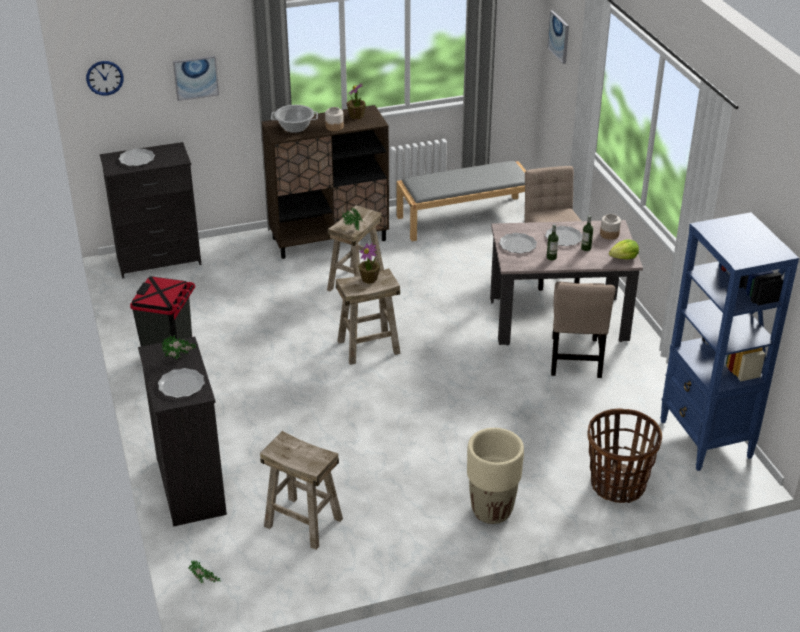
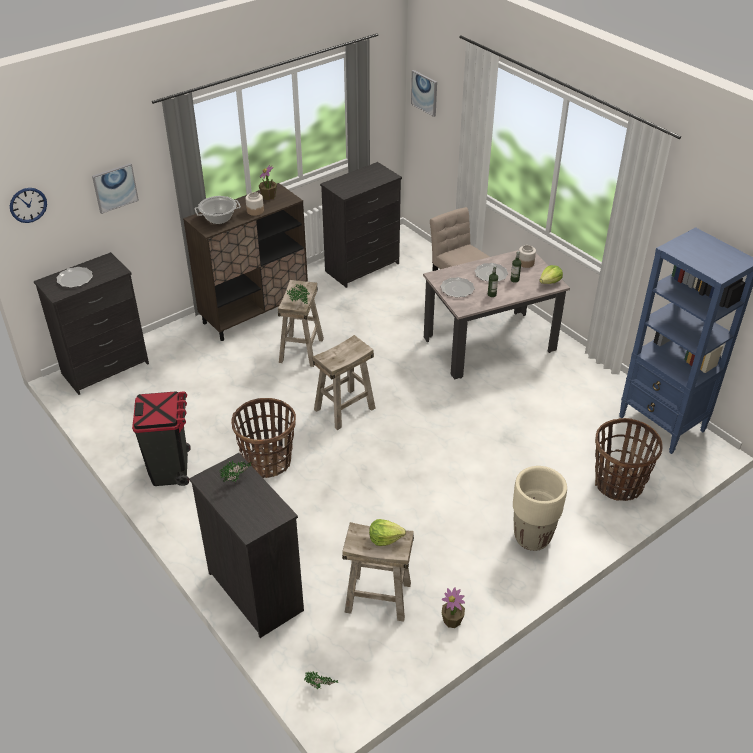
camera: 20 degrees left, 5 degrees up
(181, 385) = (256, 508): plate -> none
(265, 377) = (268, 462): none -> basket
(307, 453) = (385, 538): none -> lettuce
(369, 279) = (342, 349): potted plant -> potted plant (452, 621)
(466, 217) = (363, 267): grey bench -> black dresser
(575, 360) = (523, 378): beige chair -> none

